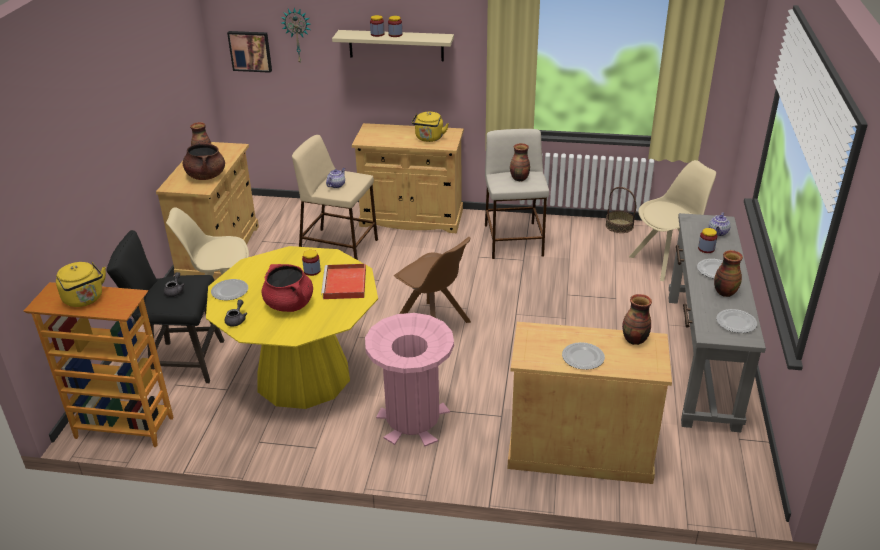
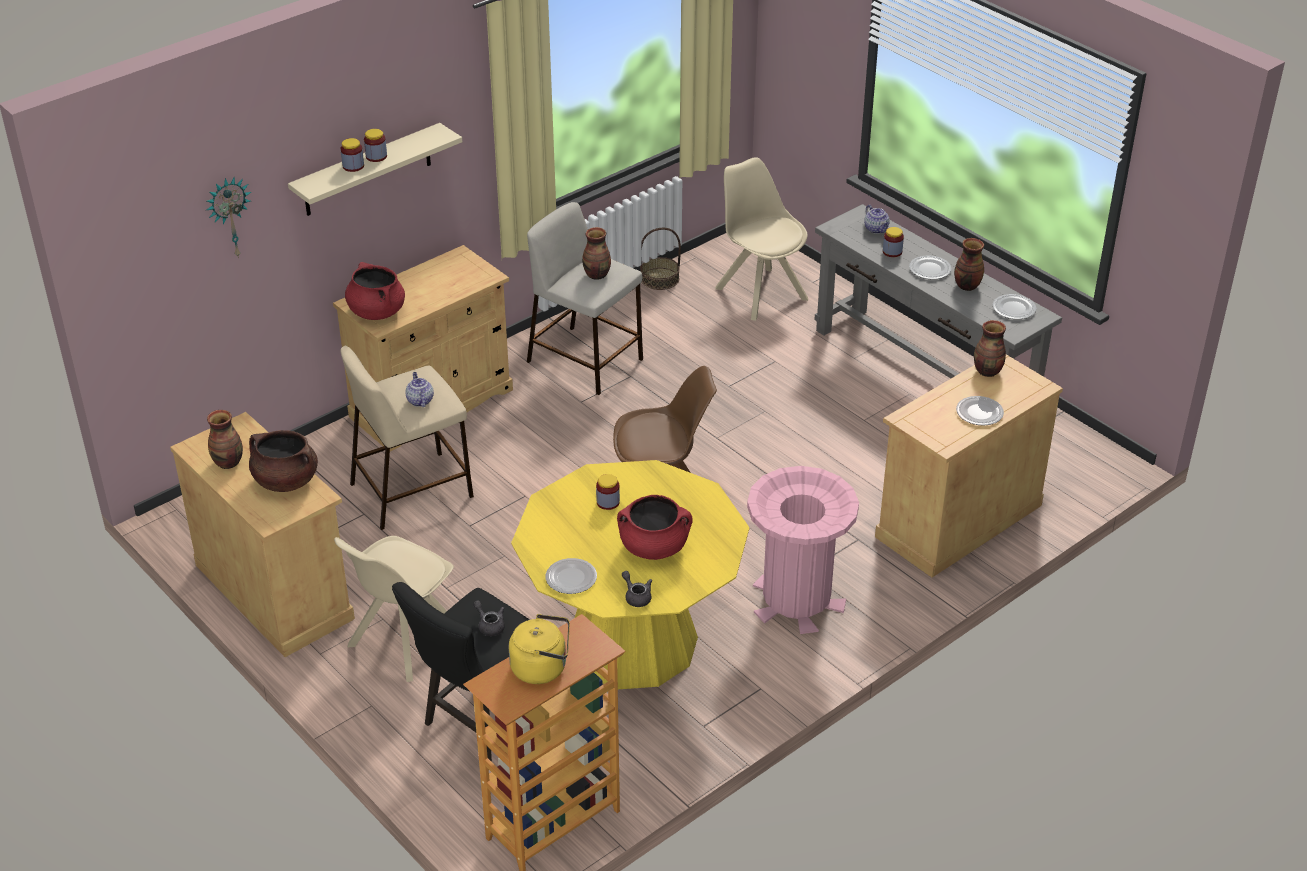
camera: 50 degrees left, 5 degrees up
(250, 51) = (159, 273): picture -> none
(345, 284) = (665, 492): red tray -> none
(372, 135) = (376, 311): none -> red cooking pot
(429, 138) = (451, 279): yellow kettle -> none
(667, 261) = (760, 292): beige chair -> beige chair turned 45 degrees counterclockwise

